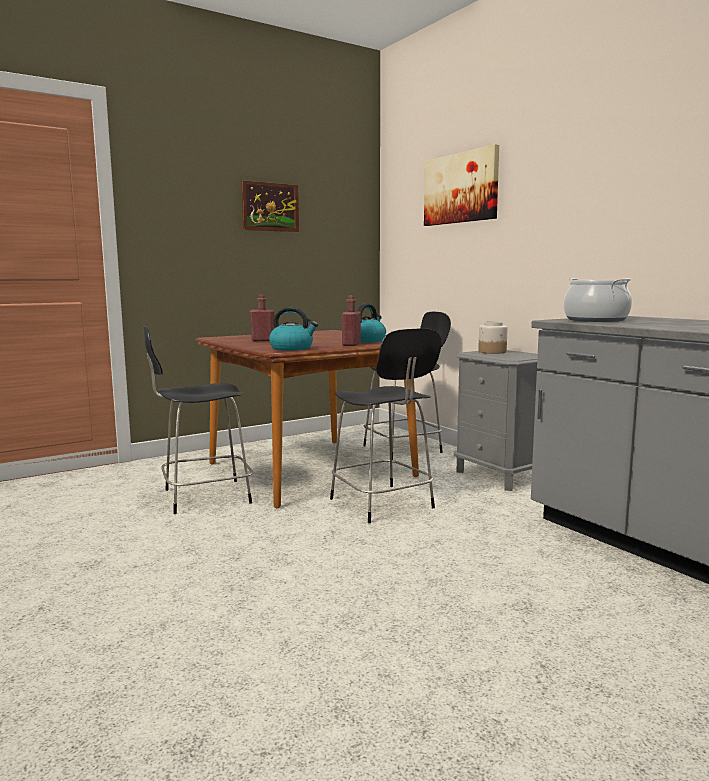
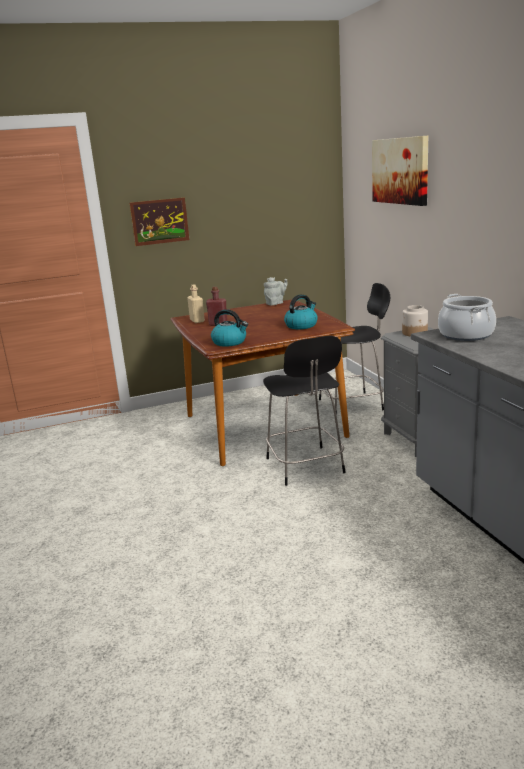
camera: 15 degrees right, 10 degrees up
(203, 497) = (172, 451): black chair -> none
(233, 339) = (197, 321): none -> beige bottle
(270, 207) = (235, 191): picture -> picture (159, 221)
(318, 331) = (276, 303): none -> grey teapot
(351, 344) = (282, 334): red bottle -> none

